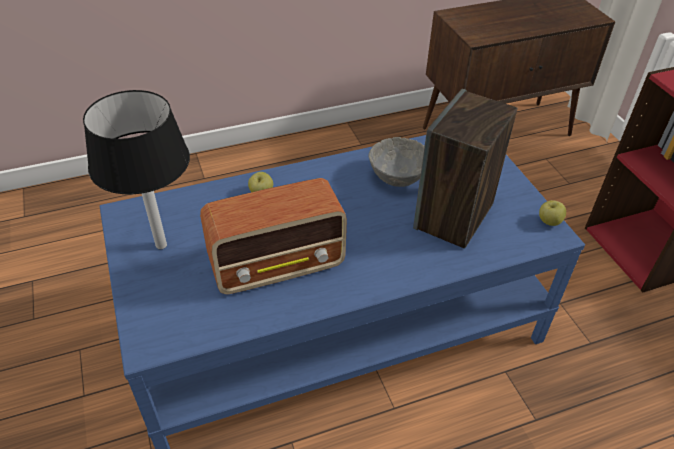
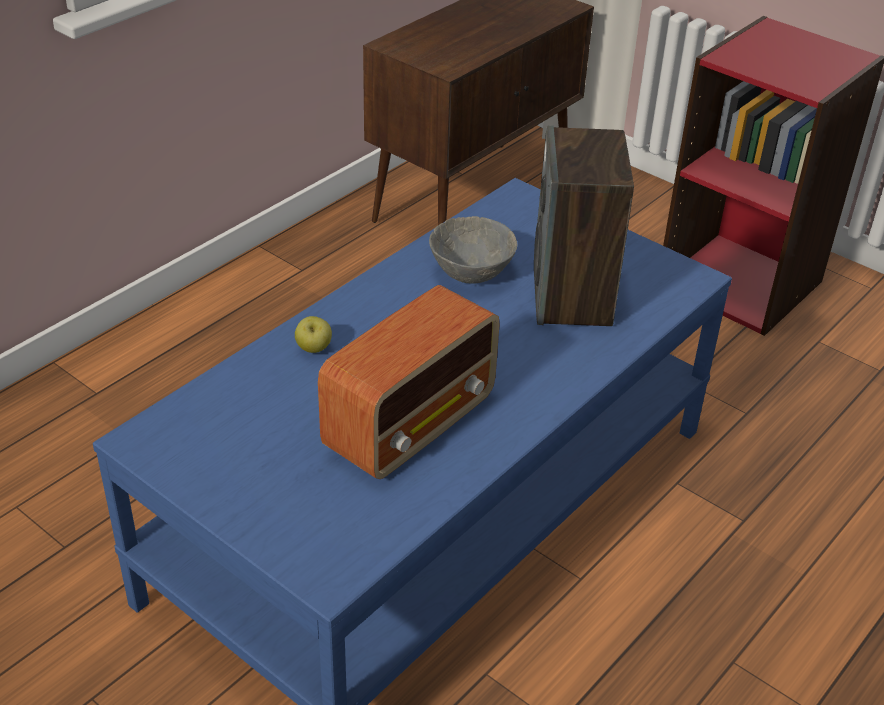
camera: 30 degrees left, 5 degrees down
(161, 245) = (234, 459): black table lamp -> none
(549, 222) = (678, 266): apple -> none

